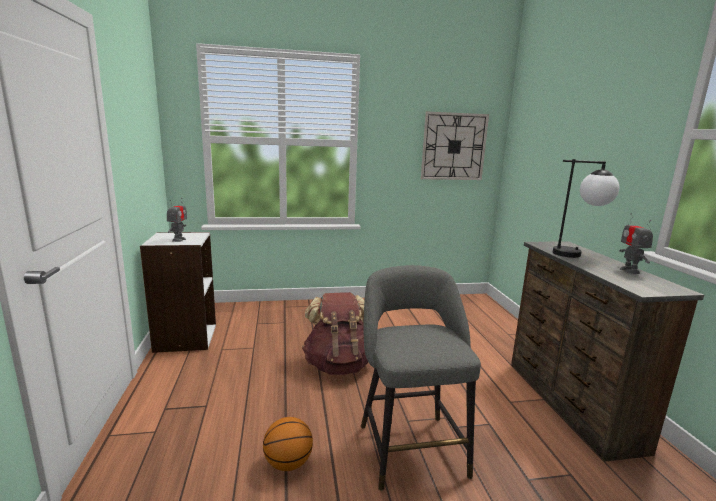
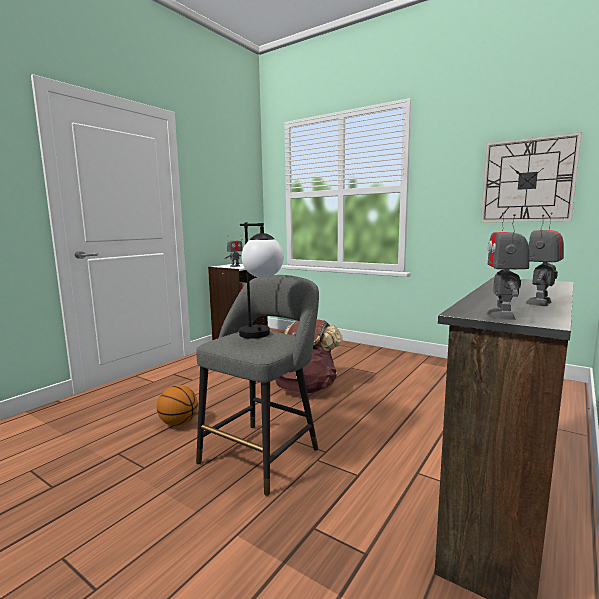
camera: 45 degrees right, 5 degrees down
(578, 254) = (523, 288): table lamp -> table lamp (261, 337)
(658, 289) = (502, 315): none -> toy robot

